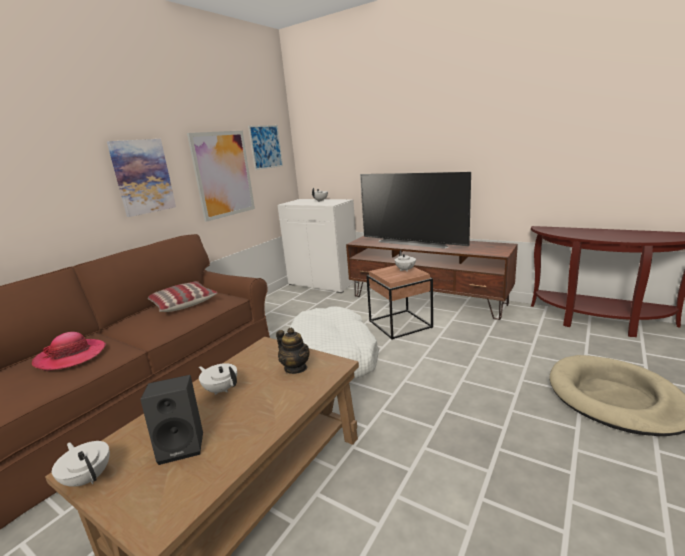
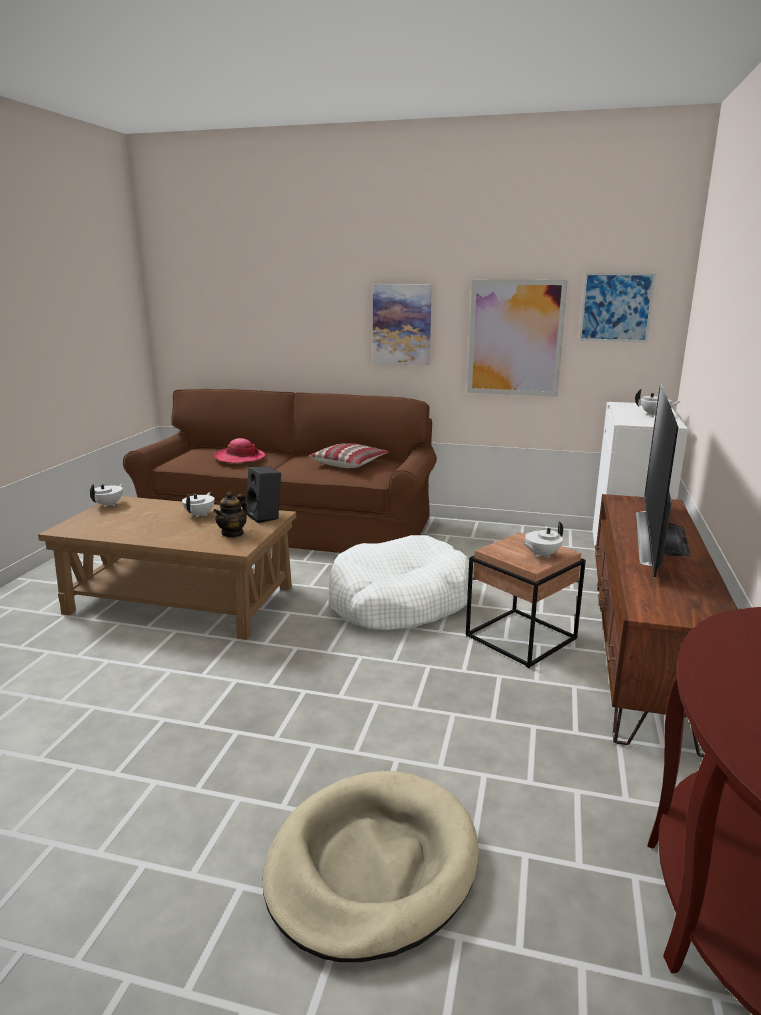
camera: 70 degrees right, 0 degrees up
(183, 445) = (133, 519): black speaker -> black speaker (266, 517)

